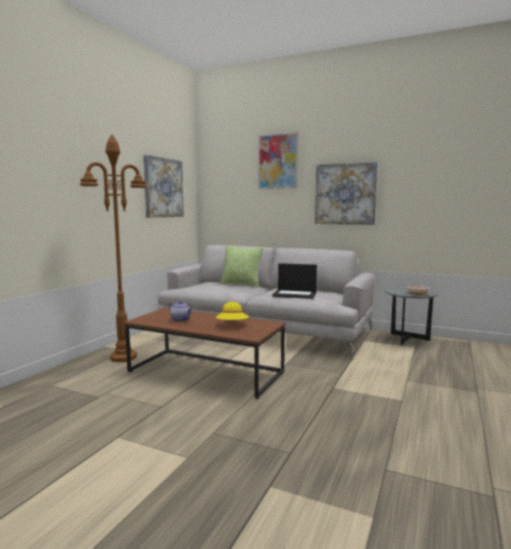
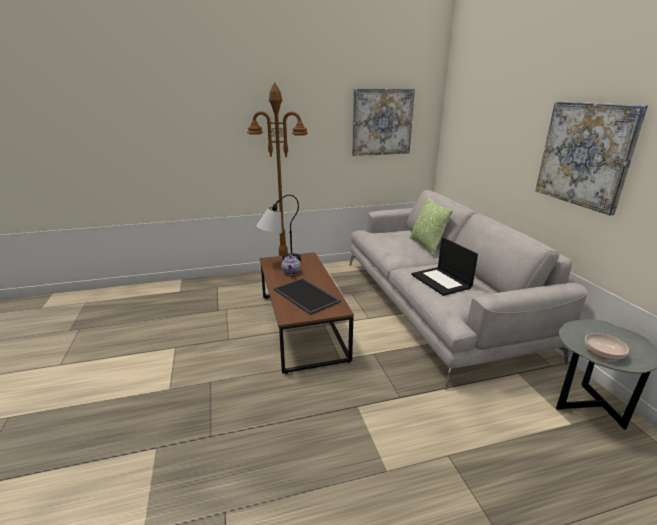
camera: 50 degrees right, 15 degrees up
(151, 318) = (279, 261): none -> table lamp
(232, 325) = (307, 295): yellow hat -> tray
(278, 161) = (516, 91): picture -> none

